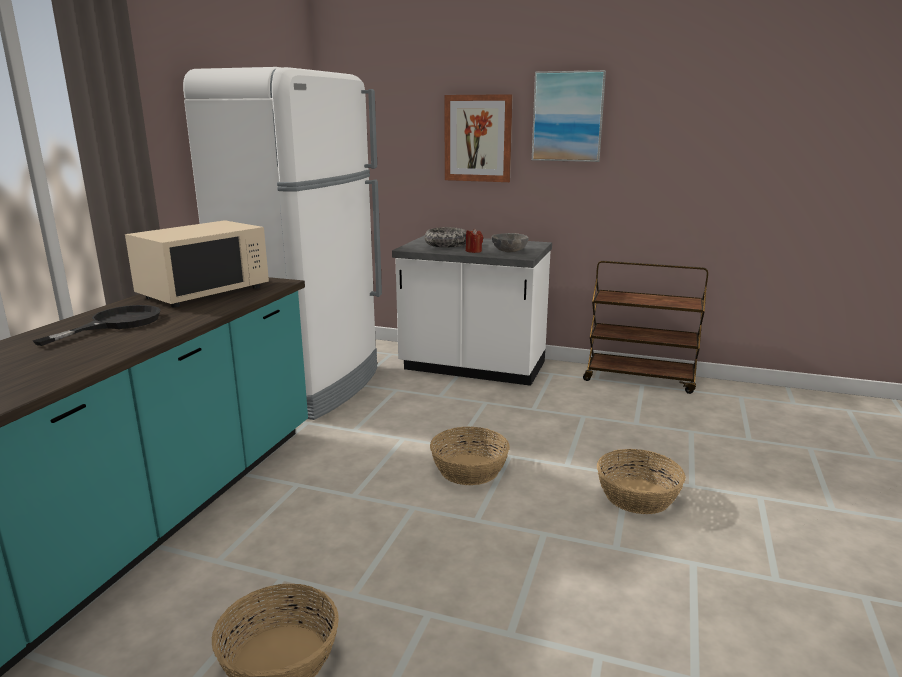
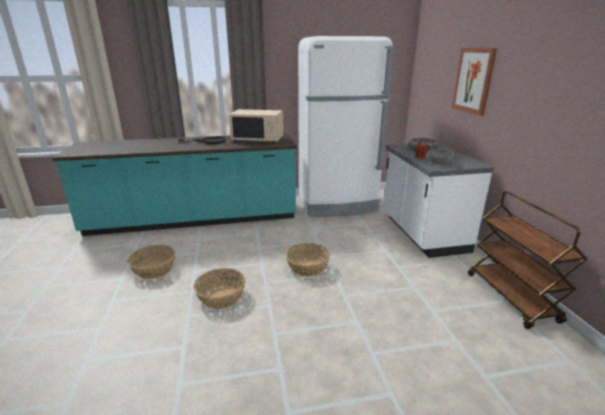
camera: 60 degrees right, 5 degrees up
(568, 116) = (526, 68): picture -> none
(636, 496) = (335, 330): basket -> basket (221, 296)

